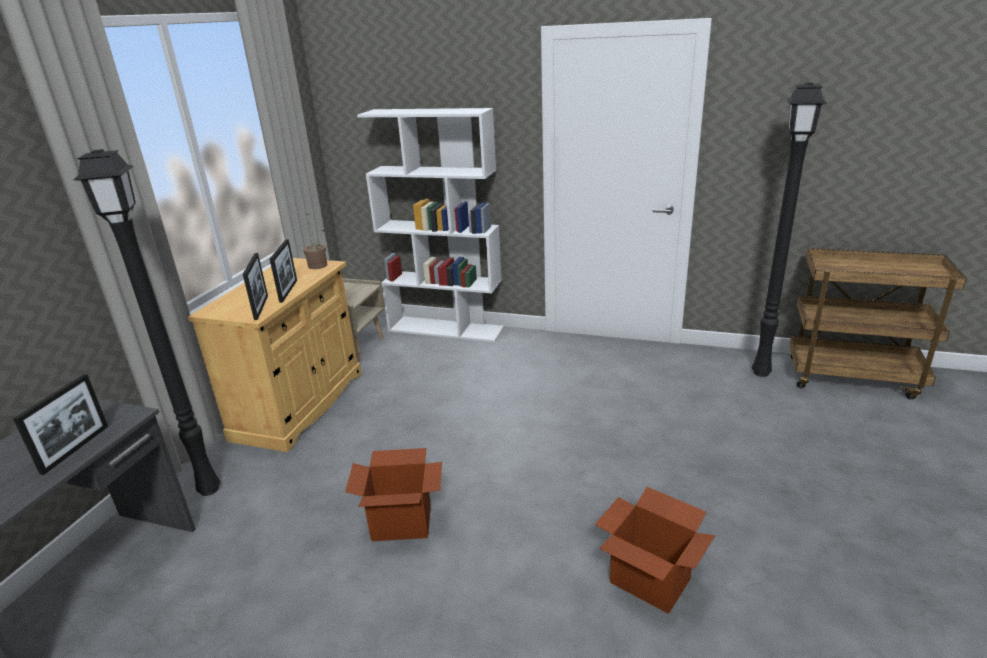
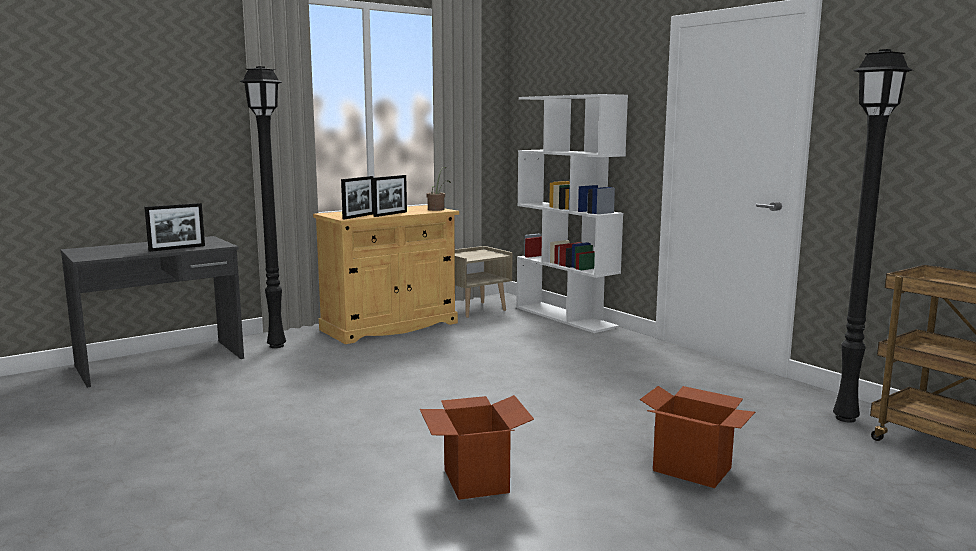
camera: 35 degrees right, 15 degrees down
(402, 523) = (357, 394): cardboard box -> cardboard box (692, 469)

